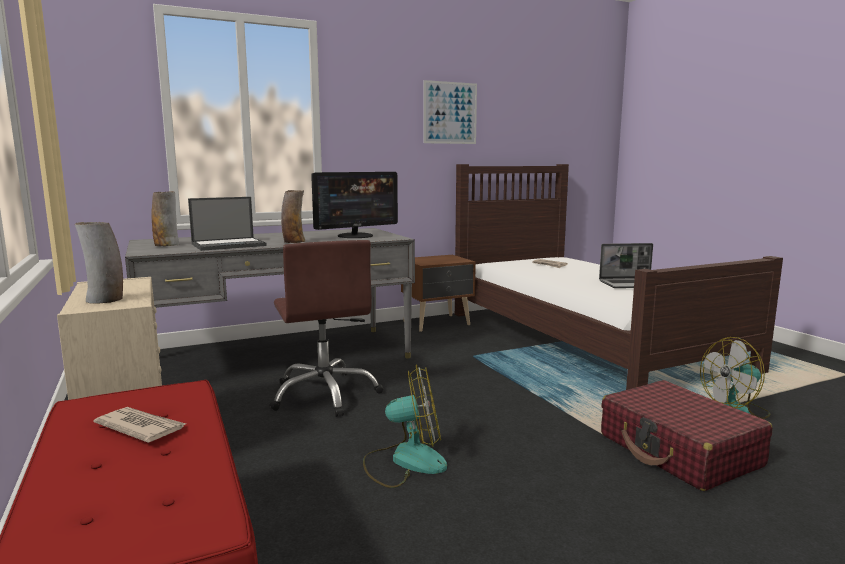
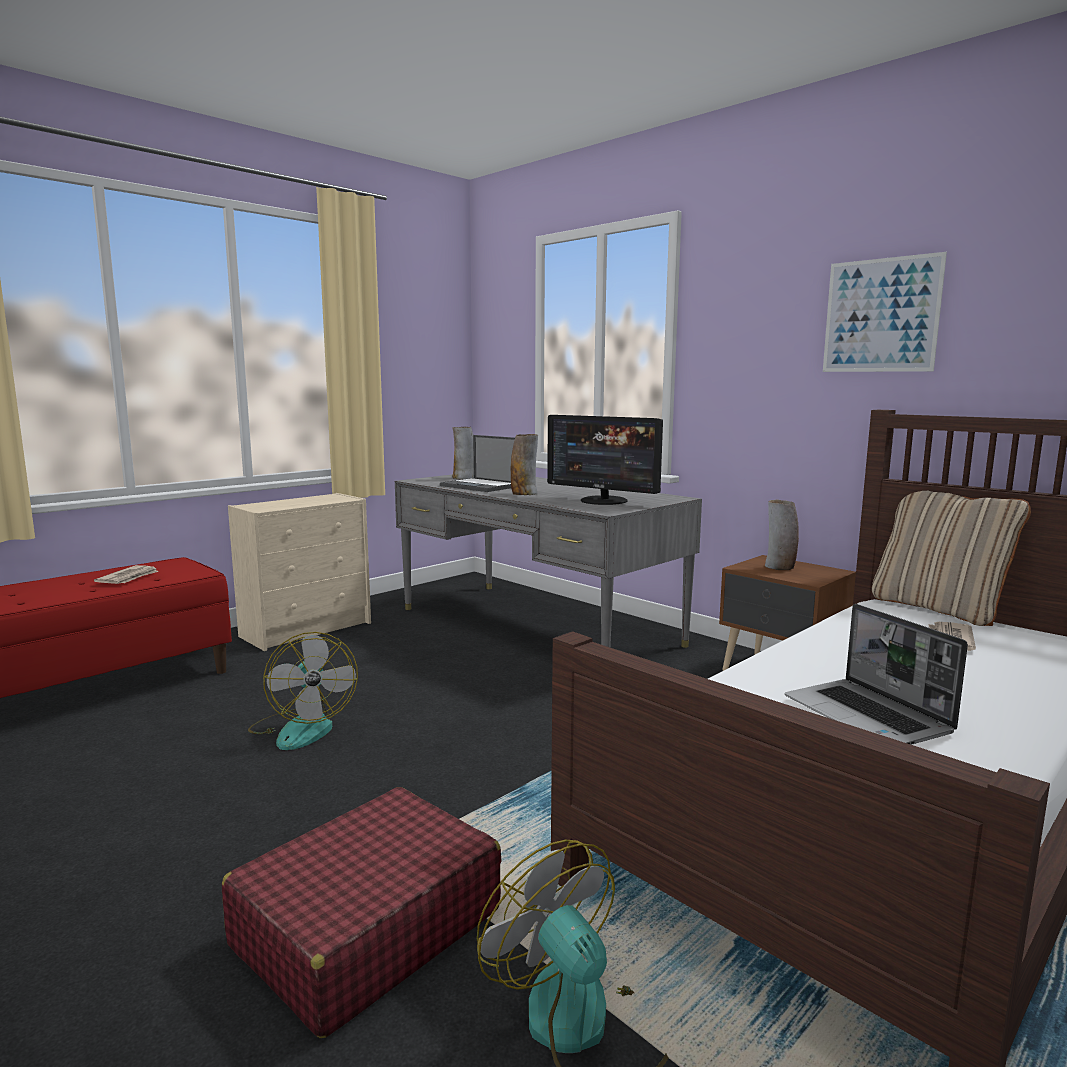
camera: 70 degrees right, 0 degrees up
(105, 300) = (274, 504): vase -> vase (779, 567)
(325, 394) = (452, 664): brown office chair -> none
(503, 260) = (938, 609): none -> beige pillow

